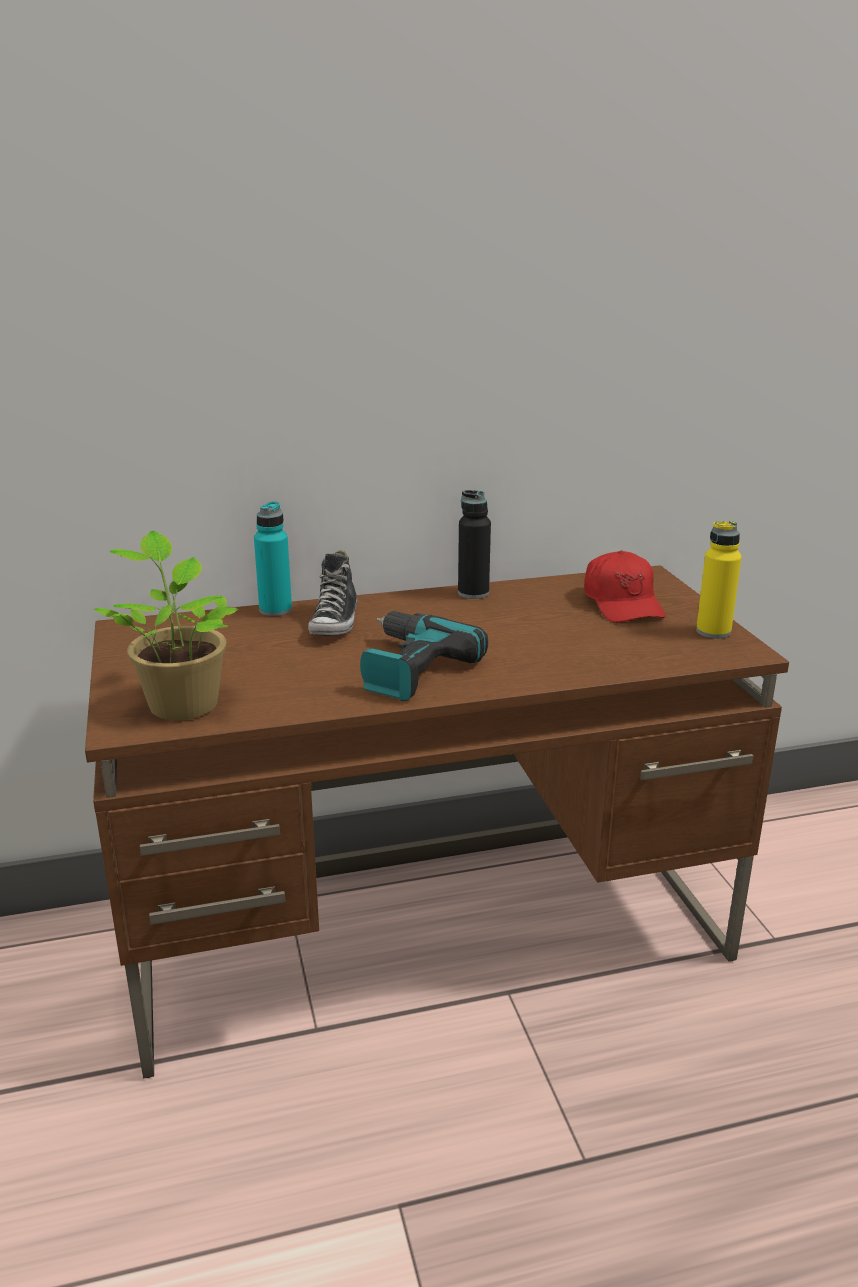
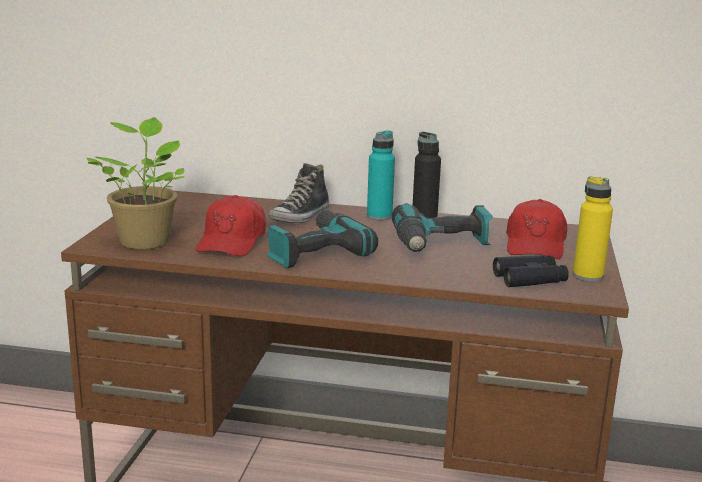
camera: 25 degrees right, 5 degrees down
(275, 610) = (270, 203): turquoise bottle -> turquoise bottle (379, 216)
(296, 678) = (232, 241): none -> red cap
(532, 625) = (442, 244): none -> power drill
(666, 649) = (529, 279): none -> black binoculars

